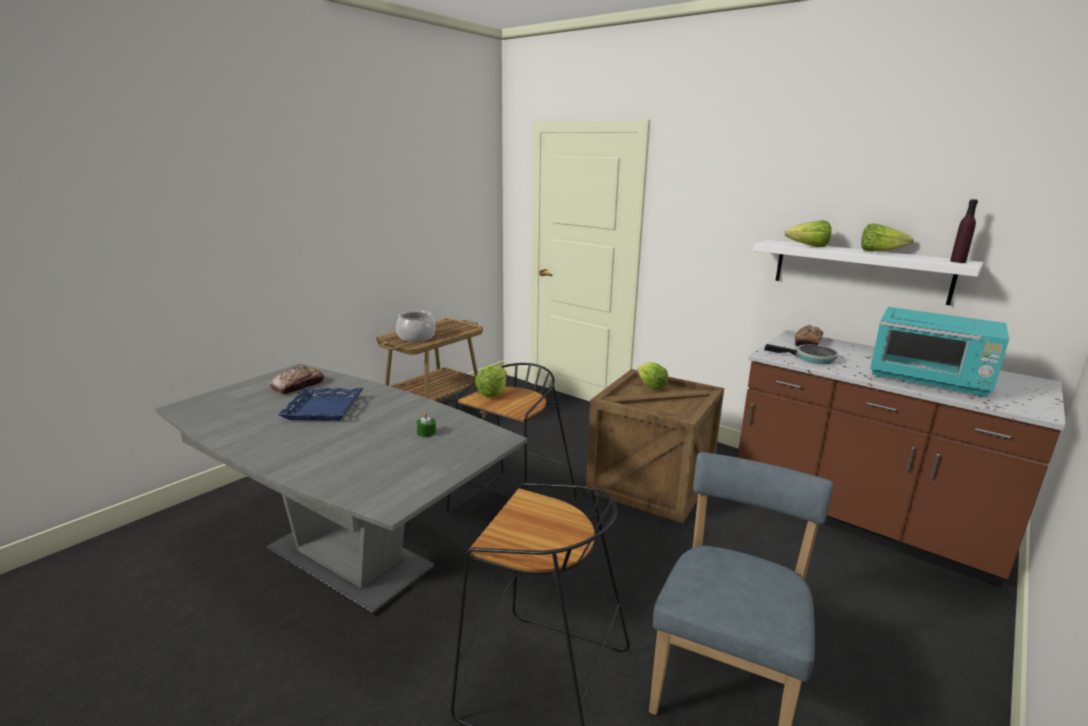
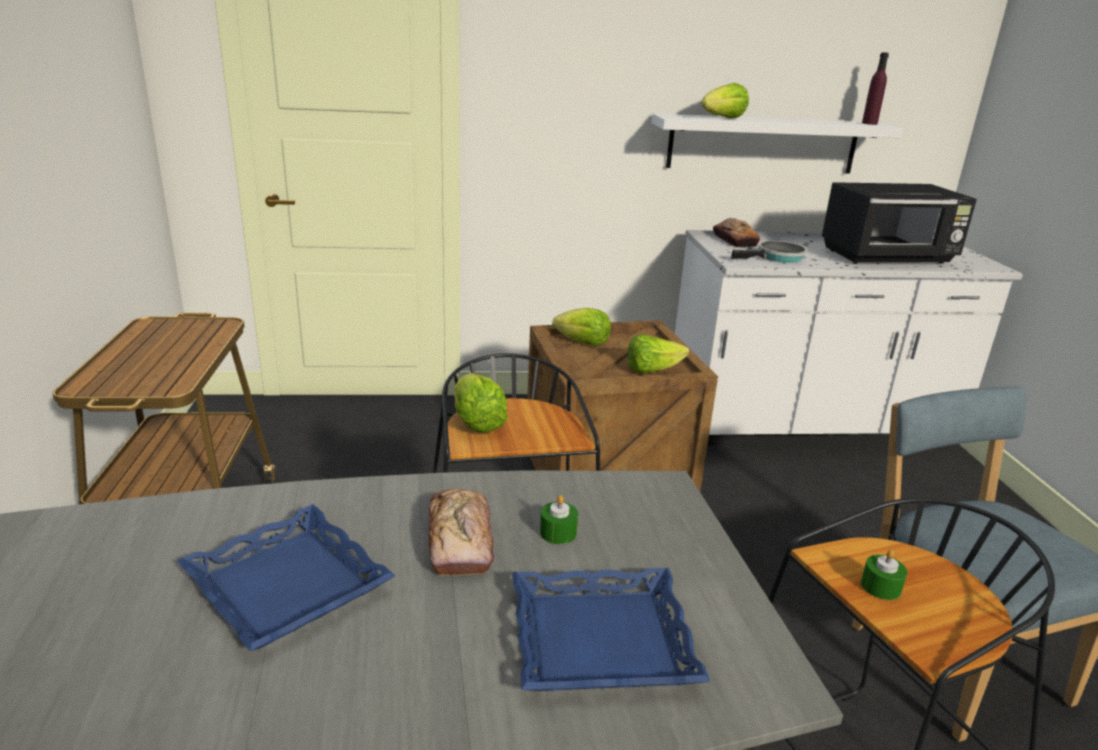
camera: 45 degrees left, 5 degrees up
(298, 386) = (114, 565): bread -> bread (460, 541)
(368, 465) = (601, 641): none -> blue tray
(416, 337) = (143, 370): cooking pot -> none
(525, 518) = (880, 587): none -> green candle
(861, 519) = (806, 425): brown counter -> white counter
(879, 252) = (789, 119): lettuce -> lettuce (652, 370)
(929, 380) = (888, 257): turquoise microwave -> black microwave

